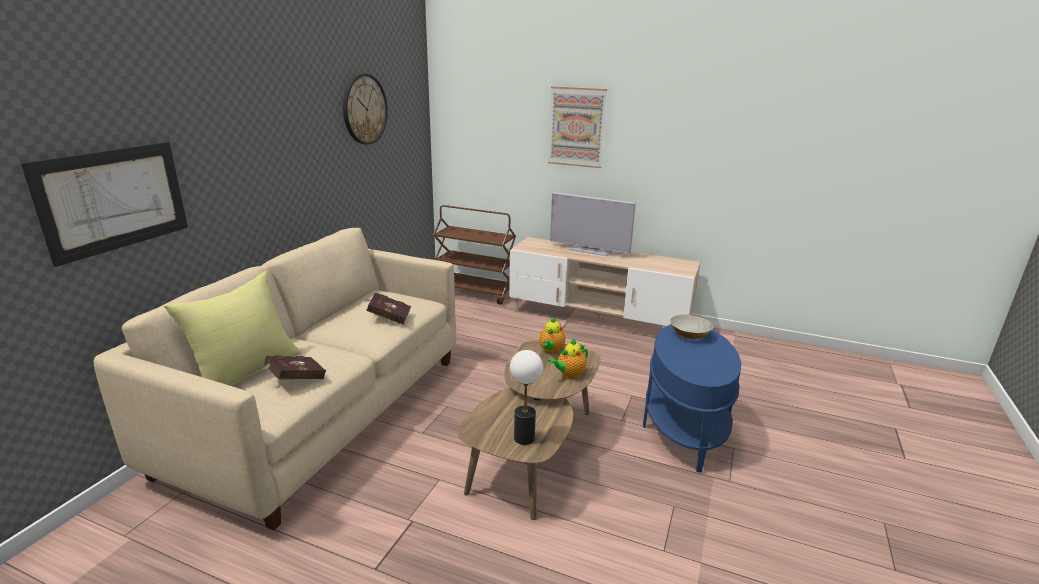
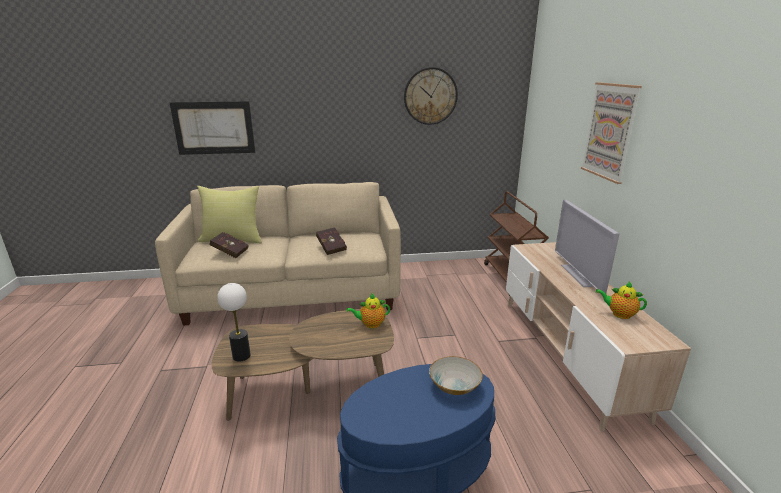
camera: 60 degrees right, 0 degrees up
(569, 374) = (337, 344): teapot -> teapot (619, 314)

